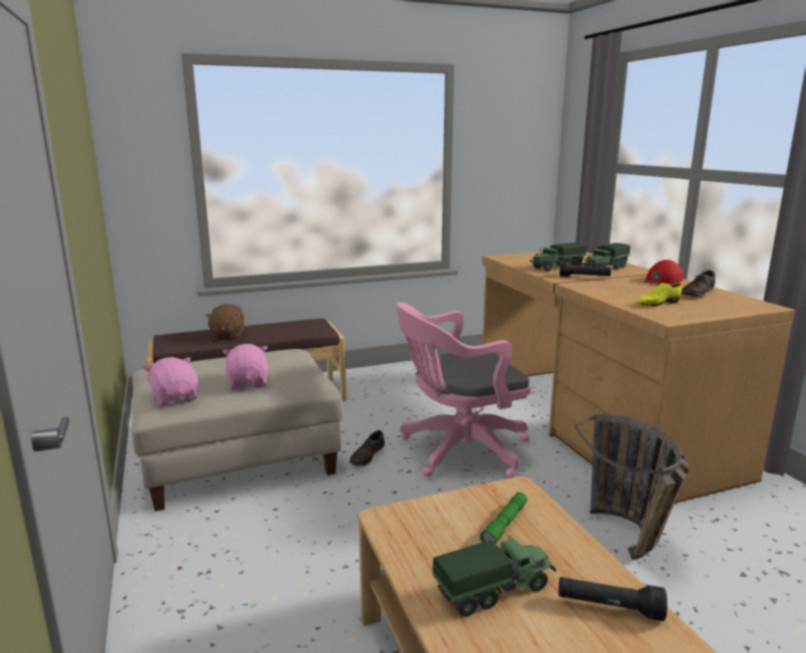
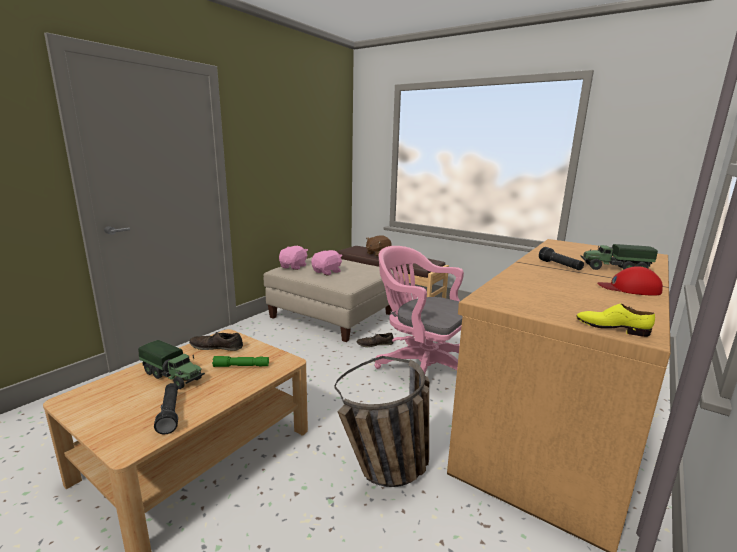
camera: 55 degrees right, 0 degrees up
(557, 267) = (571, 256): toy truck -> none
(657, 303) = (529, 293): yellow shoe -> yellow shoe (611, 328)
(697, 293) = (616, 304): brown shoe -> brown shoe (216, 347)

